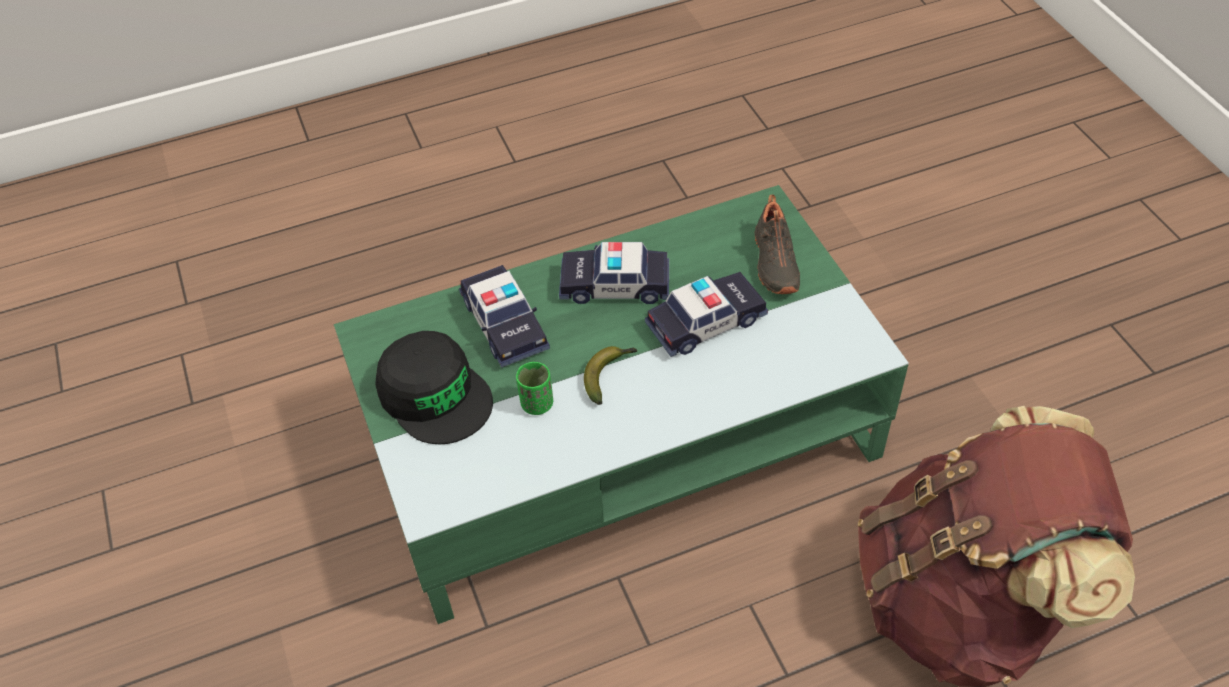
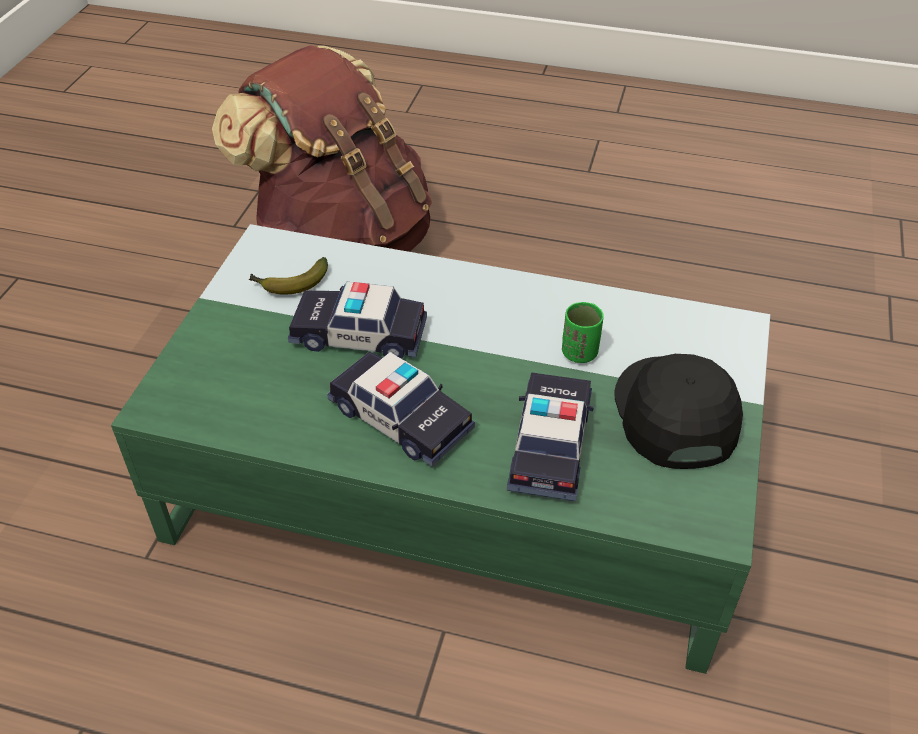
camera: 145 degrees left, 5 degrees down
(609, 375) = (492, 340): banana -> banana (290, 284)
(773, 262) = (233, 350): black shoe -> none

